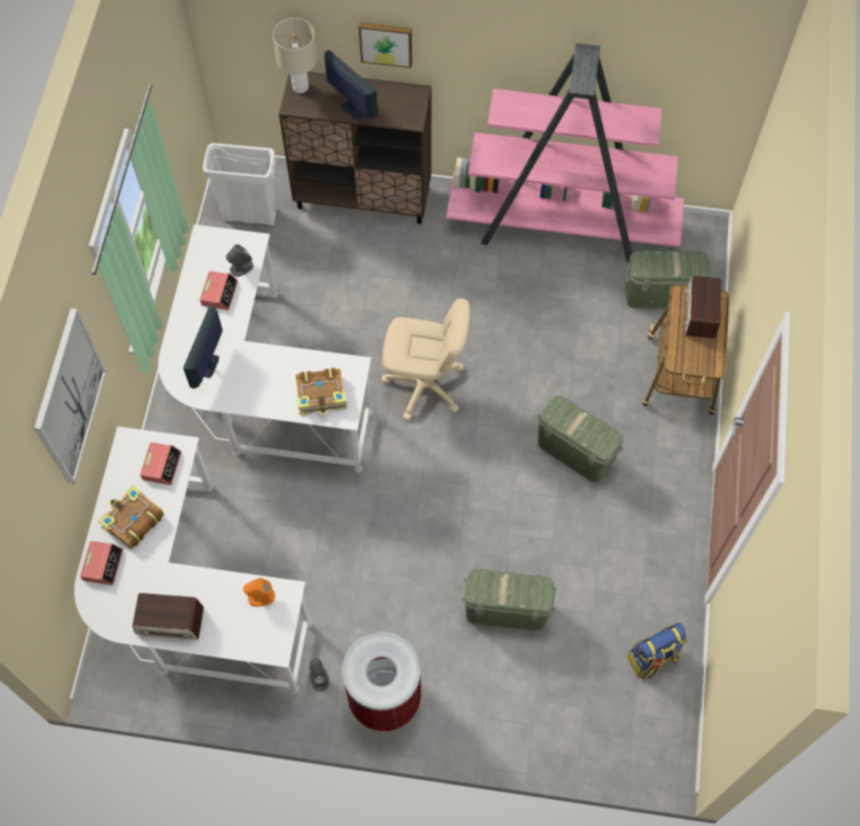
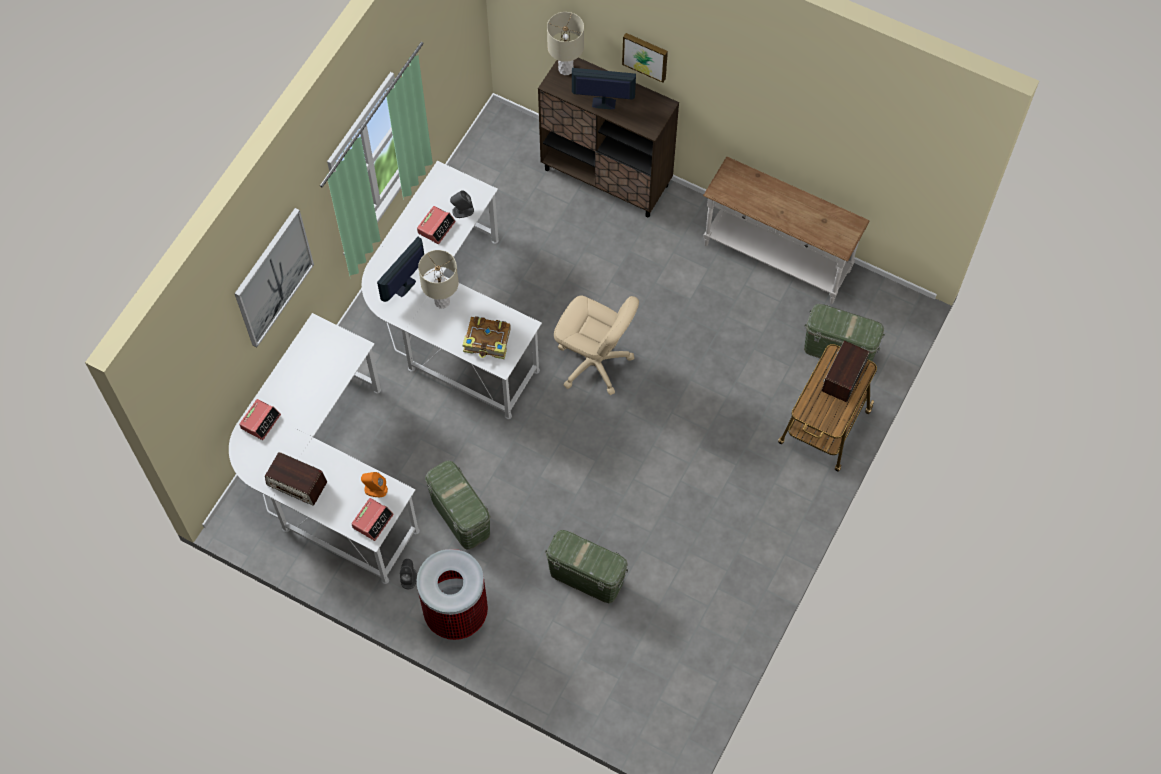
camera: 20 degrees right, 0 degrees up
(132, 521) = (296, 394): book -> none
(161, 465) = (336, 357): alarm clock -> alarm clock (373, 521)
(250, 215) = (501, 162): white trash can -> none
(256, 369) = (442, 302): none -> beige table lamp
(353, 109) = (603, 103): monitor -> monitor turned 60 degrees counterclockwise
(563, 226) = (776, 259): pink bookcase -> white console table
(575, 452) = (701, 464): green storage box -> green storage box (460, 516)
(652, 659) = (694, 660): backpack -> none

